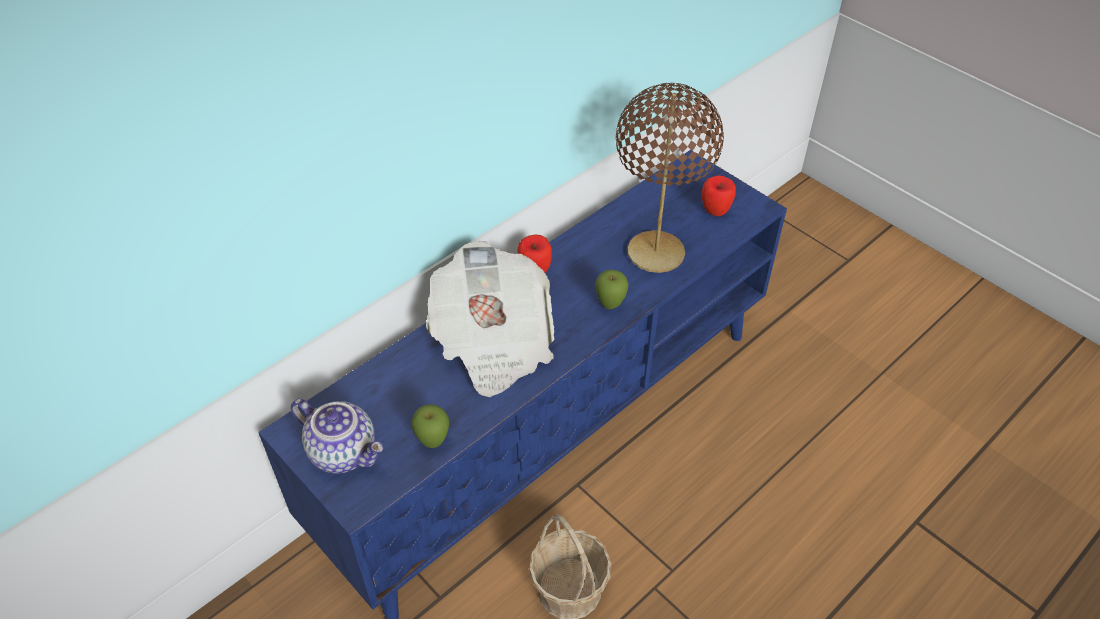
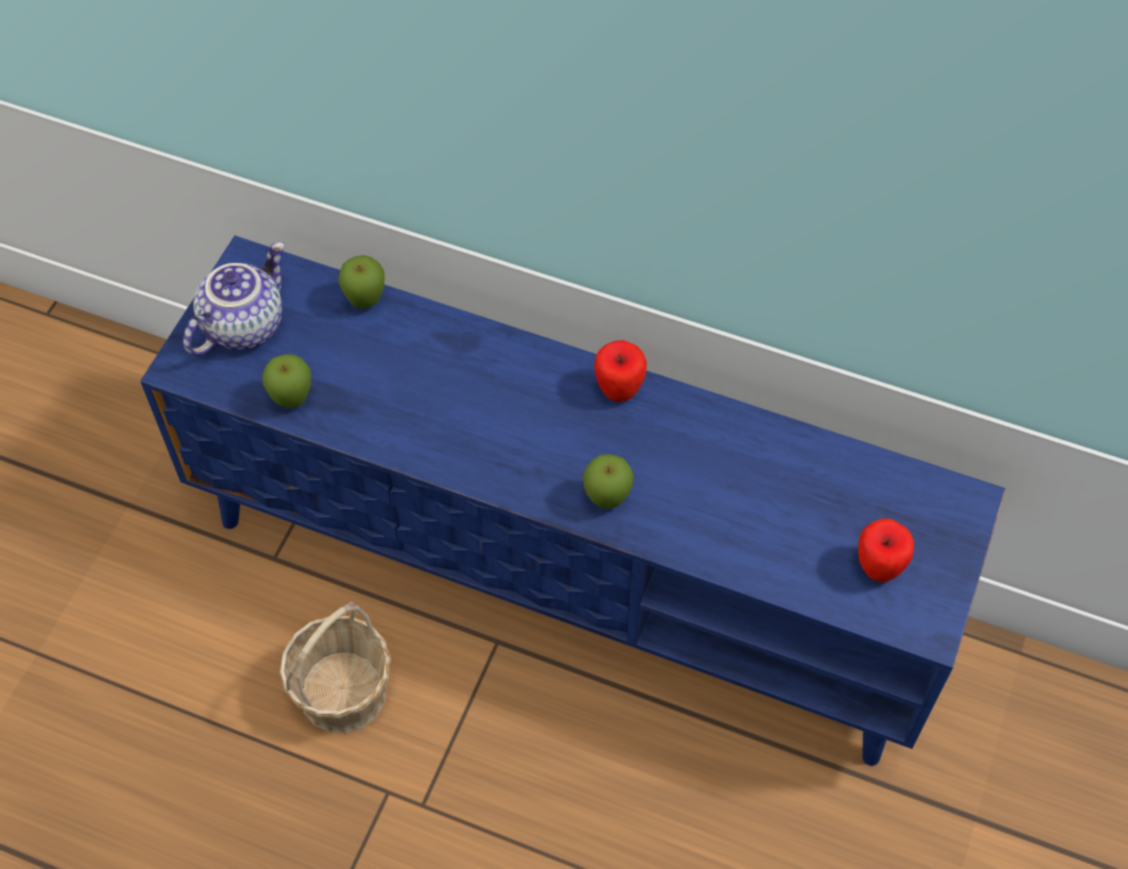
camera: 65 degrees right, 10 degrees up
(345, 451) = (243, 324): teapot -> teapot turned 150 degrees counterclockwise
(378, 373) = (365, 303): none -> apple
(493, 342) = (472, 395): newspaper -> none
(655, 254) = (739, 520): brown table lamp -> none

